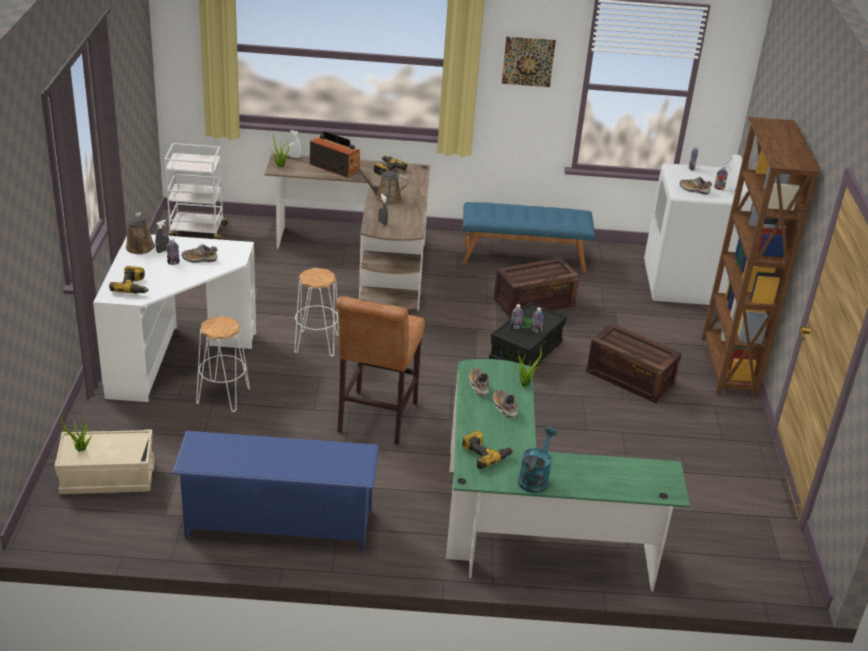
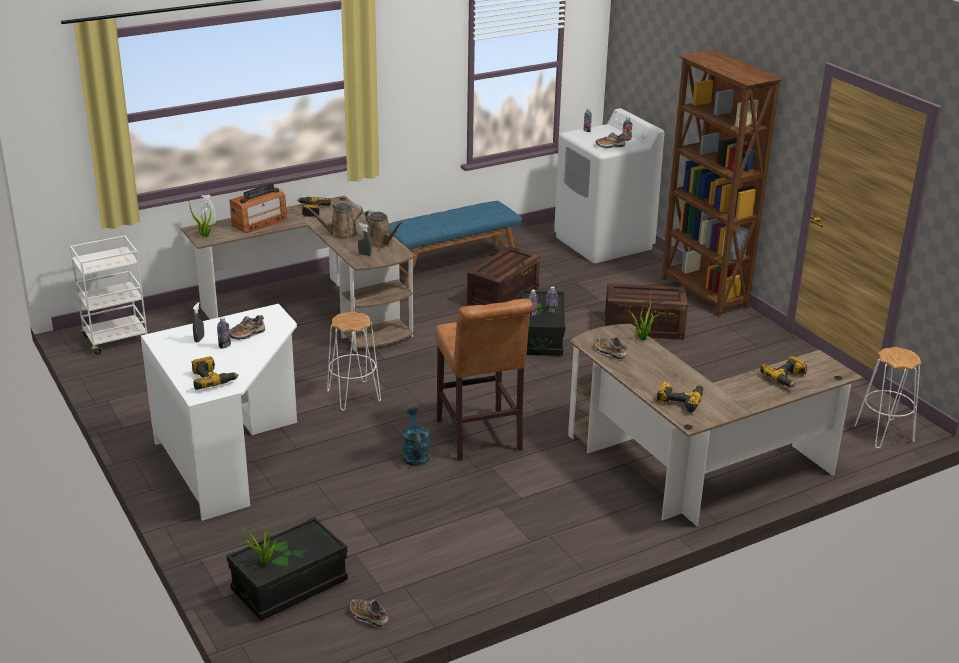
camera: 30 degrees left, 5 degrees down
(107, 477) = (289, 586): beige storage box -> black storage box
(140, 248) = (173, 345): brown watering can -> brown watering can (381, 243)
(223, 396) = (318, 472): white stool -> white stool (883, 433)
(278, 523) = (495, 555): blue shoe rack -> none
(335, 167) = (259, 222): radio -> radio turned 135 degrees clockwise
(504, 407) = (650, 361): shoe -> shoe (368, 617)
(522, 526) = (690, 470): green desk -> brown desk
(528, 61) = (417, 65): picture -> none
(535, 478) = (737, 402): turquoise watering can -> turquoise watering can (415, 454)
(611, 475) = (786, 378): none -> power drill

